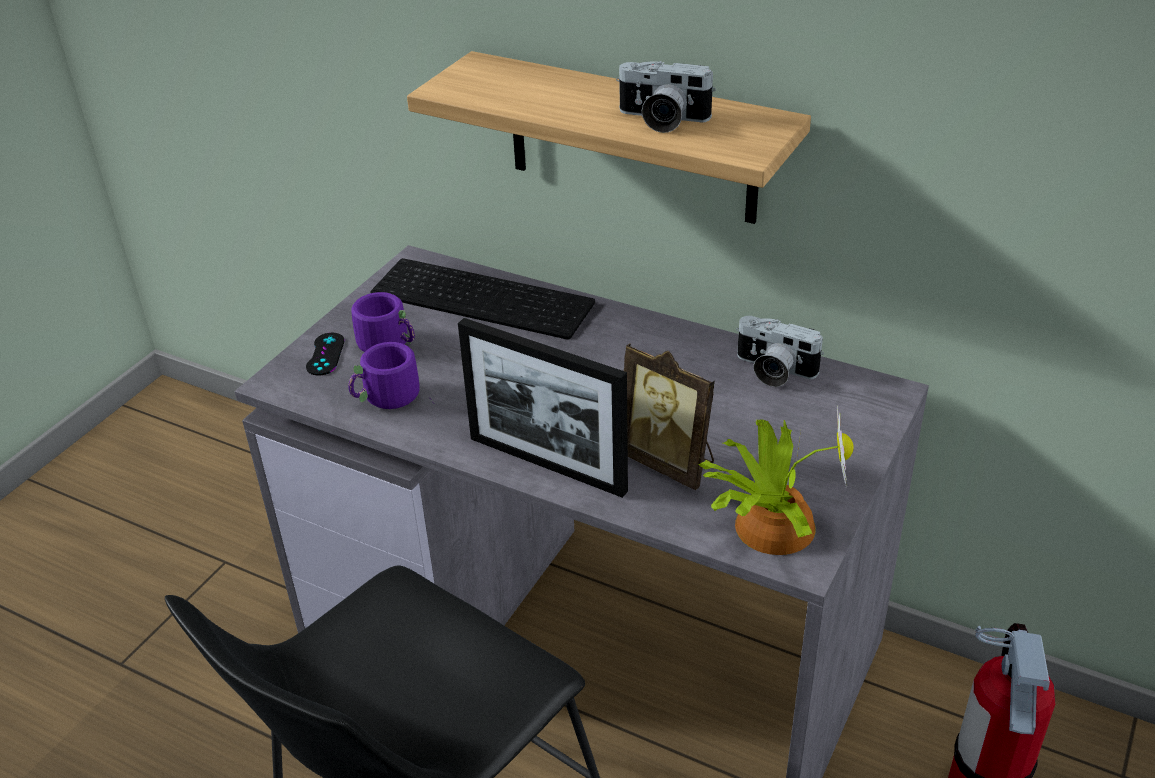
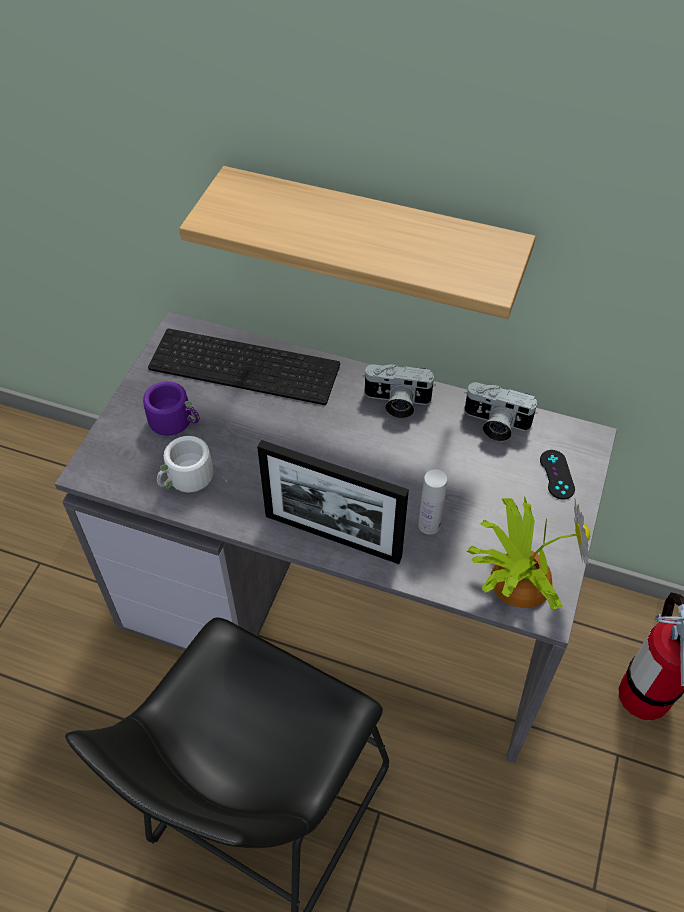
camera: 10 degrees left, 15 degrees up
(325, 354) = (124, 437): black game controller -> black game controller (557, 474)
(388, 399) = (188, 481): purple mug -> white mug
(661, 120) = (411, 249): camera -> camera (396, 403)
(669, 462) = (429, 525): picture frame -> white bottle

